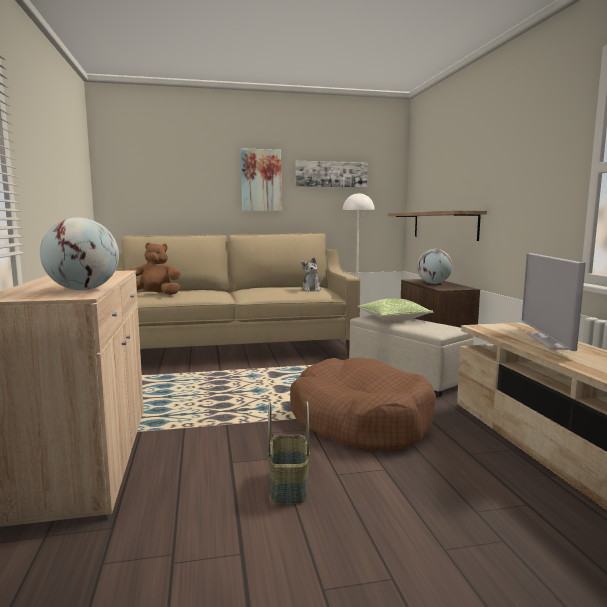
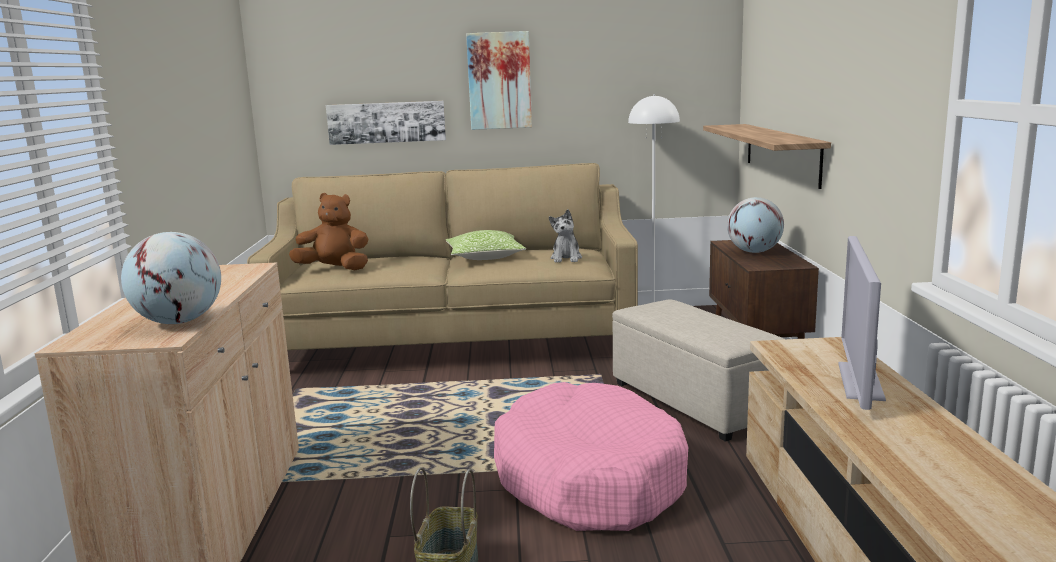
camera: 10 degrees right, 5 degrees up
(331, 174) = (611, 65): picture -> picture (386, 122)
(360, 421) = (588, 479): brown dog bed -> pink dog bed
(393, 319) = (676, 313): pillow -> pillow (485, 257)

